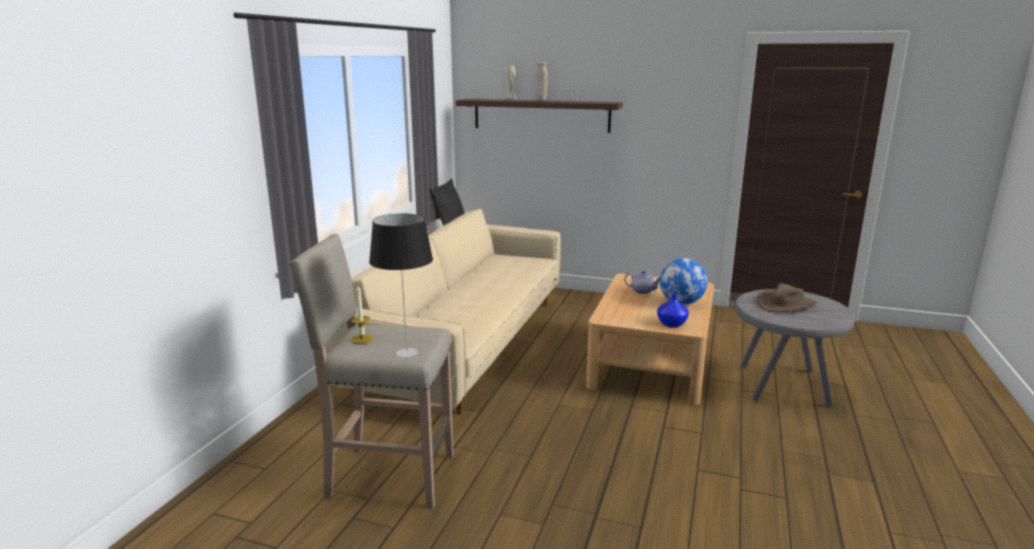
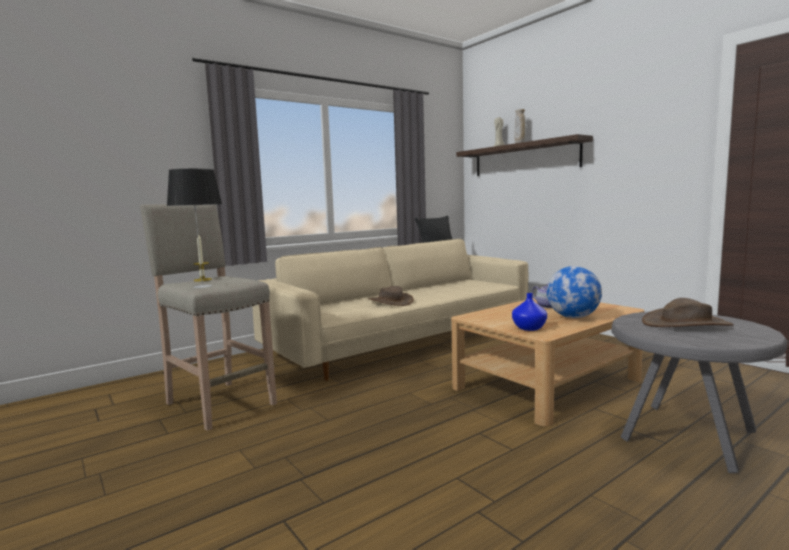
camera: 35 degrees right, 10 degrees down
(477, 306) = (390, 301): none -> brown hat

